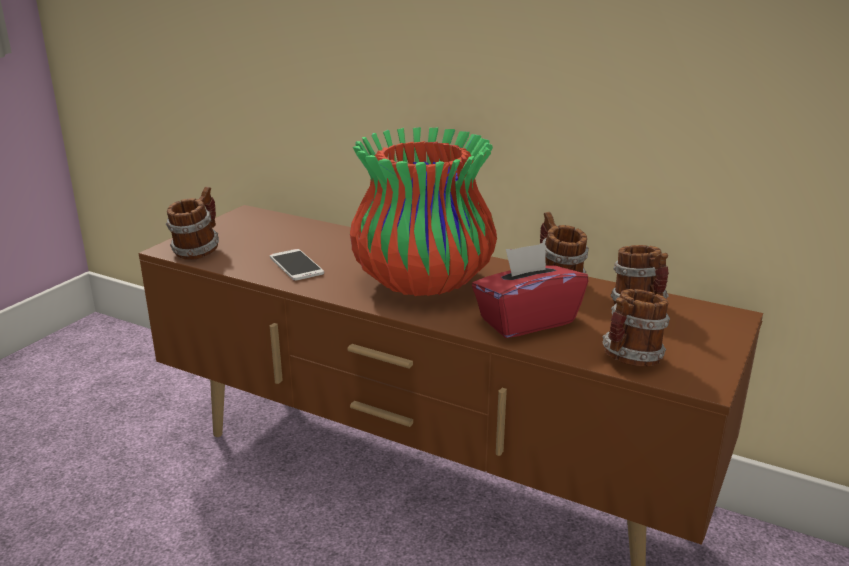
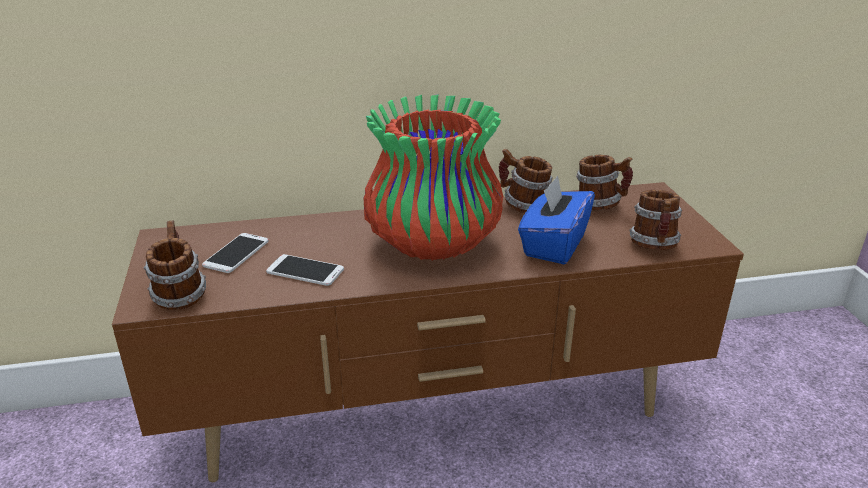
camera: 40 degrees left, 5 degrees up
(273, 238) = (236, 253): none -> phone
(526, 321) = (553, 245): red tissue box -> blue tissue box

